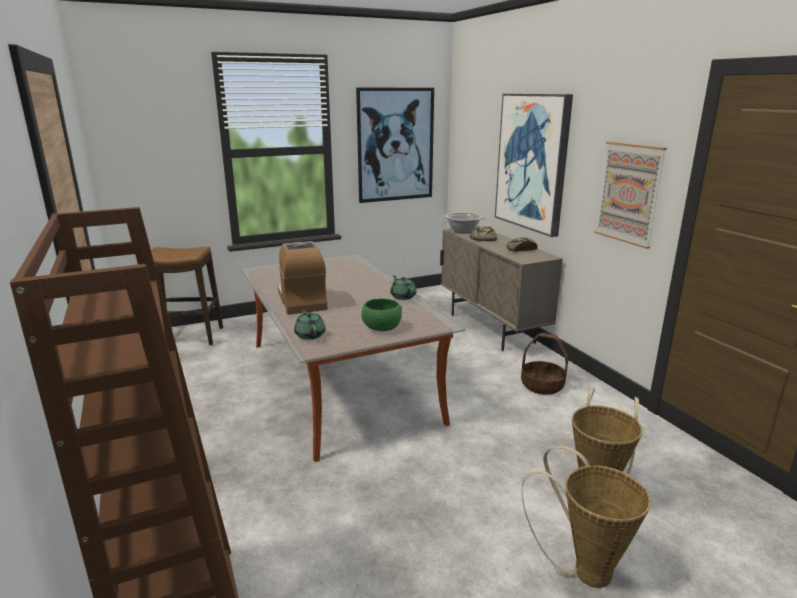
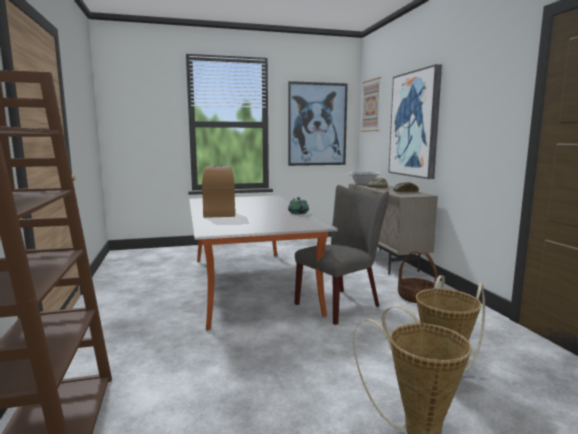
camera: 10 degrees right, 10 degrees down
(188, 337) = (151, 254): stool -> none
(310, 335) = (212, 226): green teapot -> none
(381, 328) = (269, 225): green bowl -> none
(461, 404) = (341, 304): none -> grey chair
(629, 193) = (485, 131): picture -> picture (371, 105)

